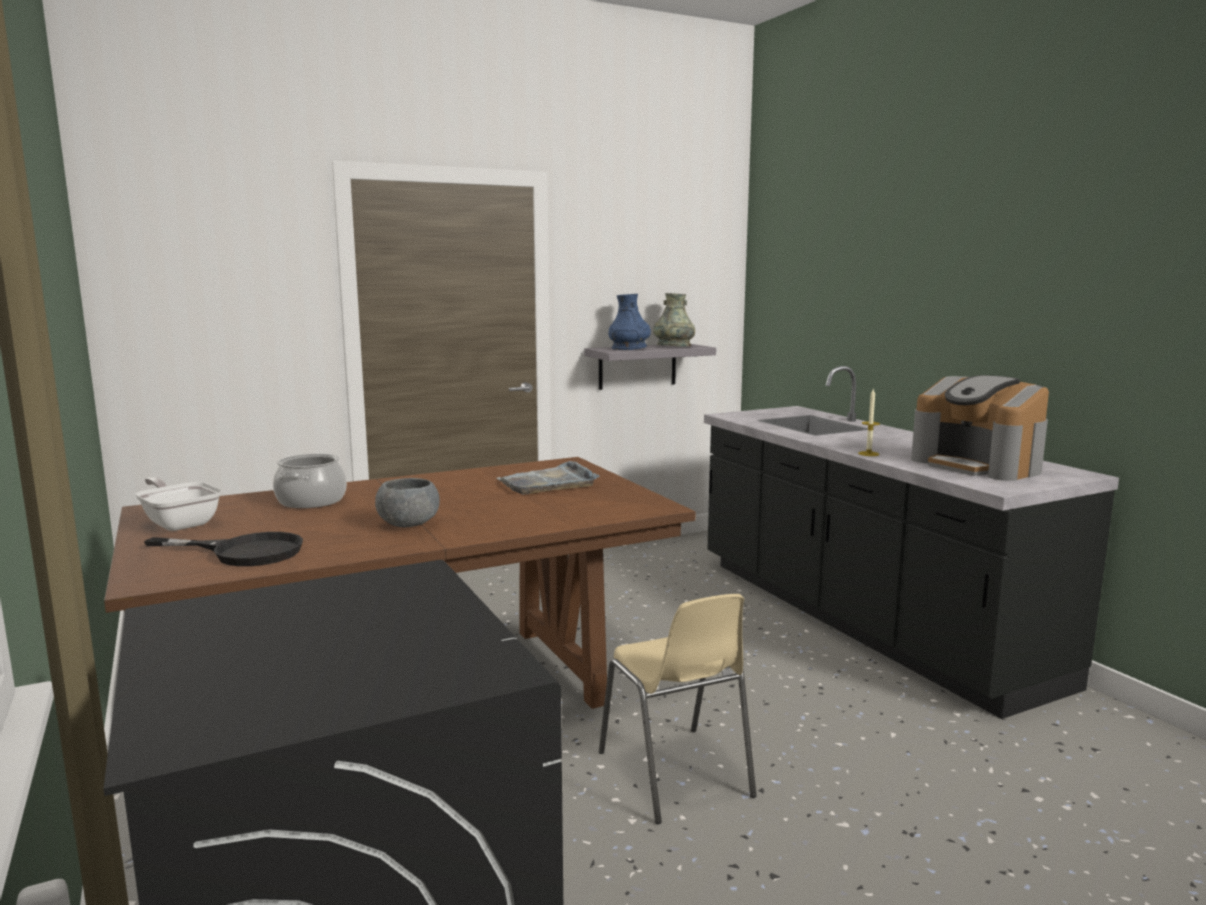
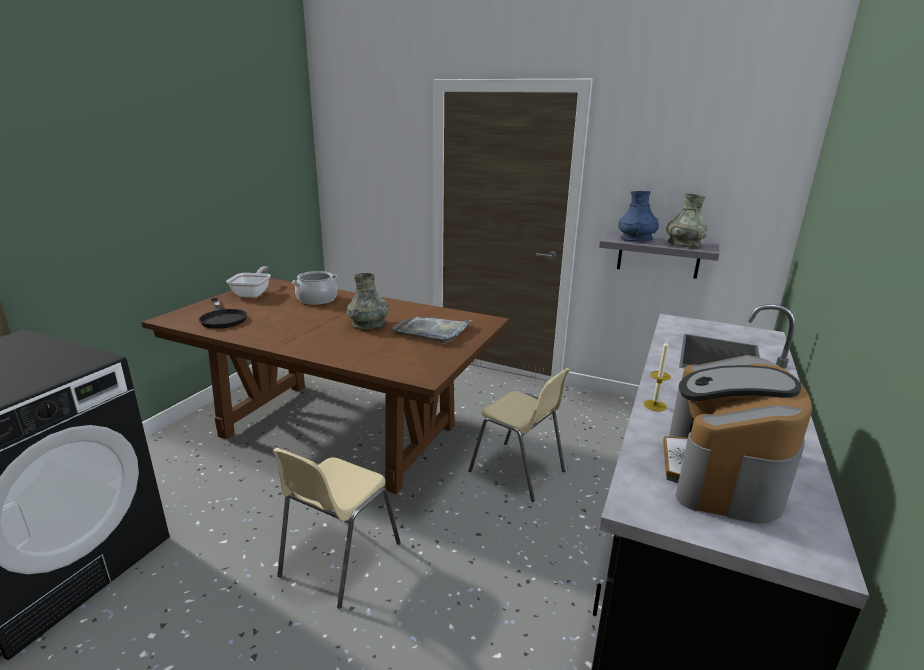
camera: 50 degrees right, 10 degrees up
(409, 524) = (302, 330): grey bowl -> none
(467, 498) = (369, 324): none -> grey vase
(665, 632) = (518, 471): none -> beige chair

